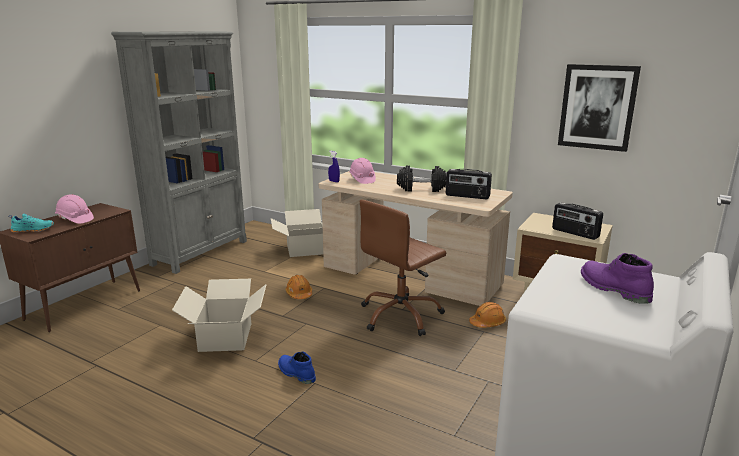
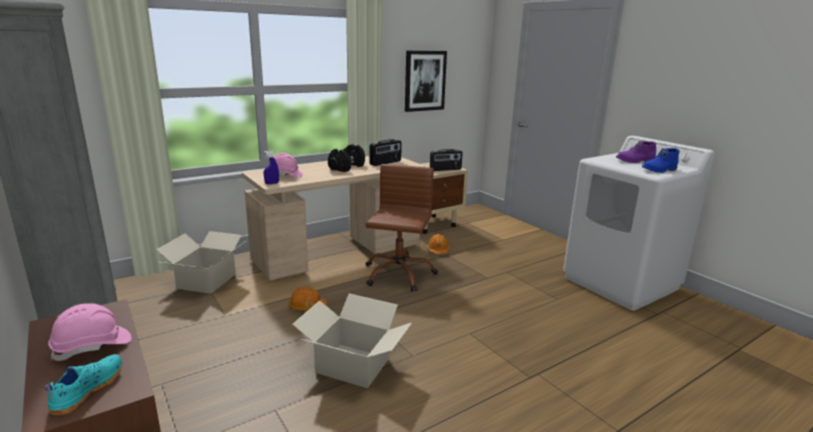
camera: 65 degrees left, 0 degrees up
(295, 373) = (450, 339): blue boot -> blue boot (659, 170)
(400, 315) = (398, 274): brown office chair -> brown office chair turned 150 degrees counterclockwise

